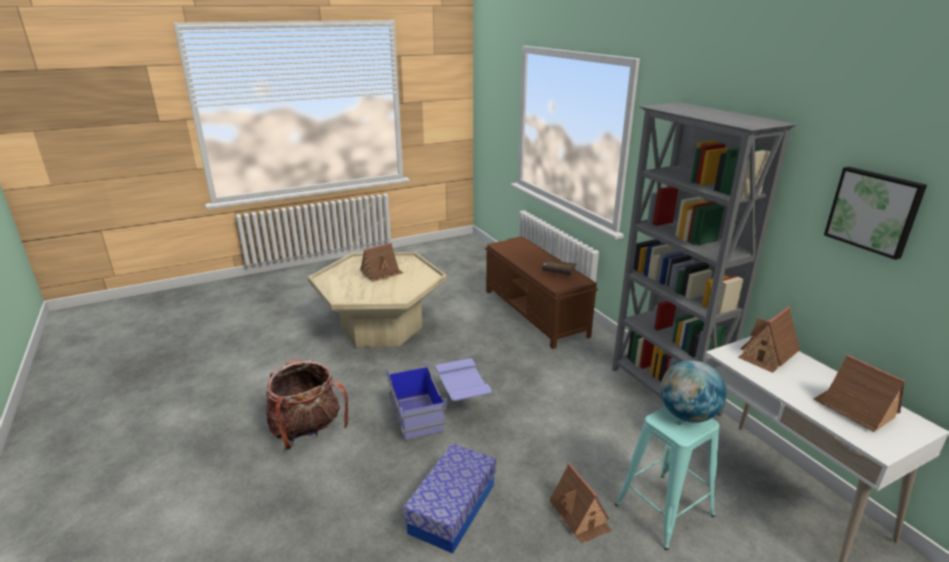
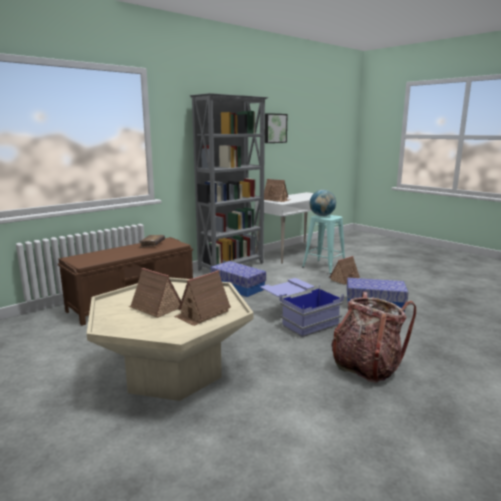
camera: 105 degrees left, 10 degrees down
(563, 384) = (238, 287): none -> storage box
(854, 409) = (305, 196): toy house -> toy house (202, 313)

